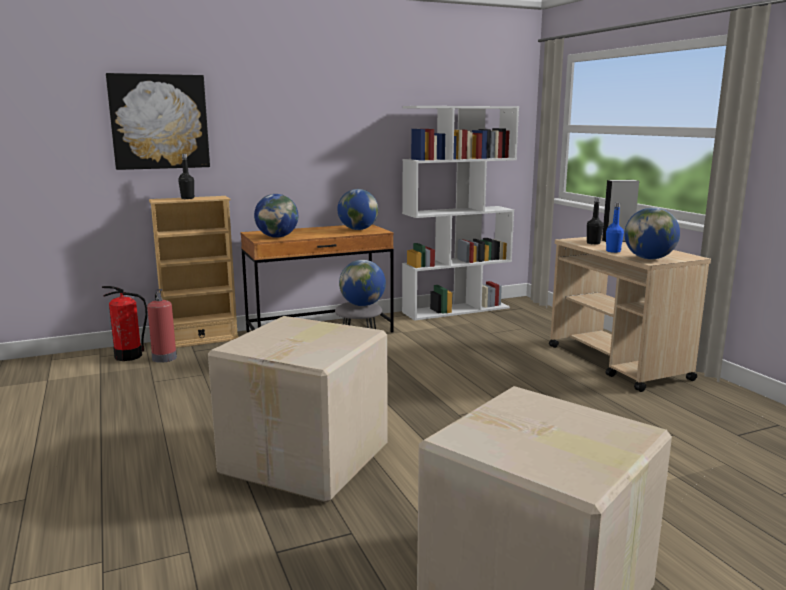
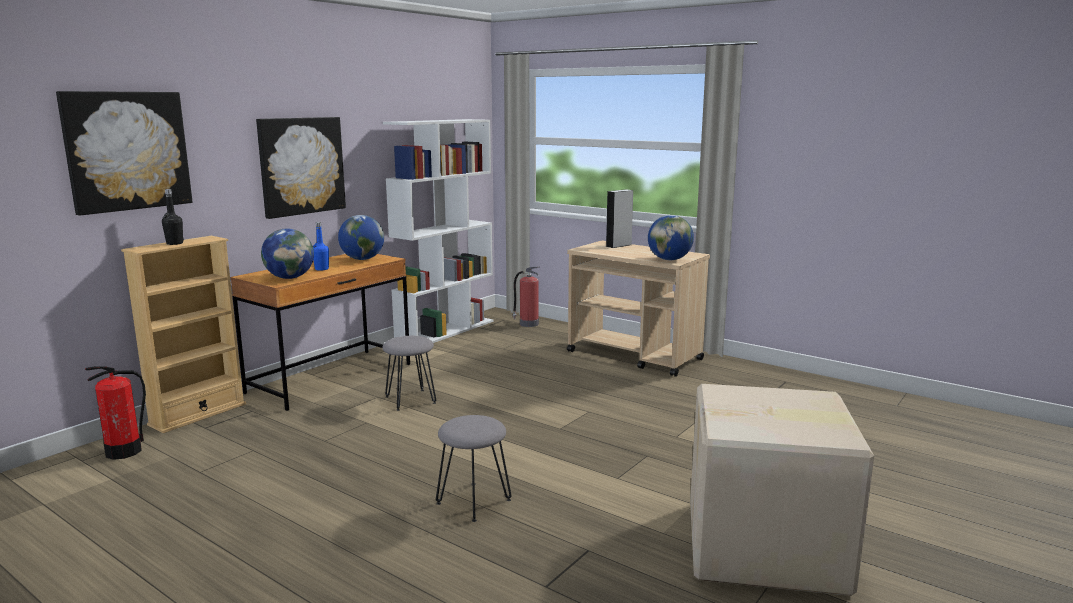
camera: 30 degrees left, 0 degrees up
(164, 357) = (176, 443): fire extinguisher -> fire extinguisher (528, 324)
(308, 458) = (474, 501): cardboard box -> grey stool
(316, 142) = (301, 166): none -> picture
(362, 305) = (412, 339): globe -> none
(593, 243) = (604, 250): black bottle -> none
(613, 251) = (632, 256): blue bottle -> blue bottle (321, 269)

